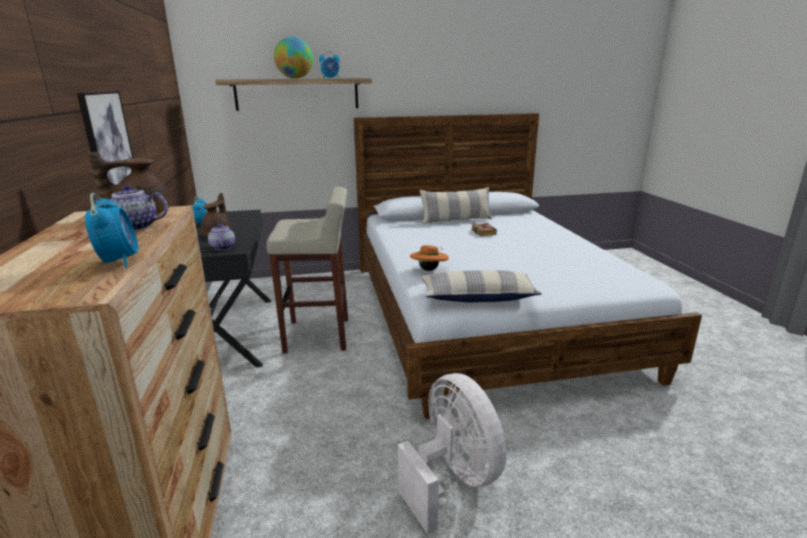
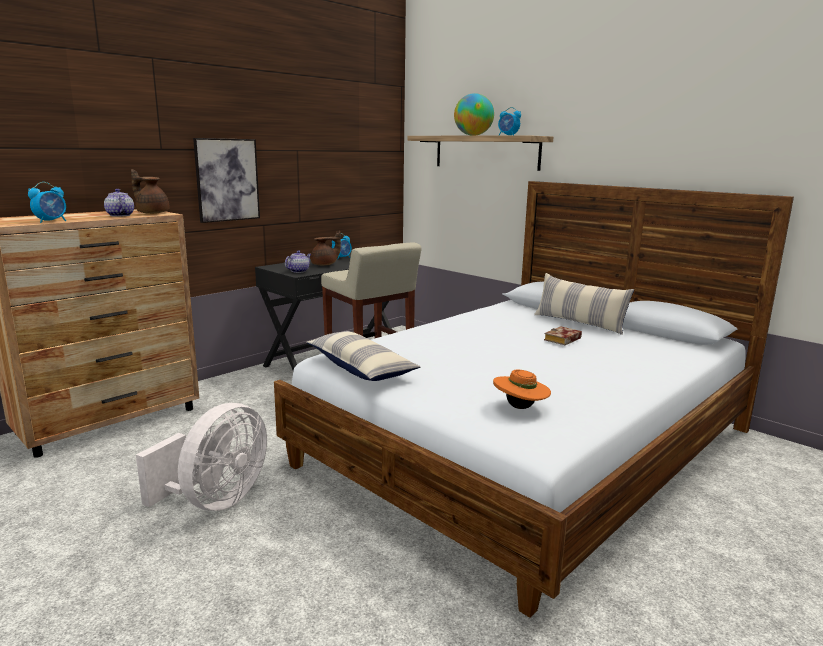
camera: 55 degrees right, 5 degrees down
(429, 270) = (401, 340): orange hat -> orange hat (520, 407)

